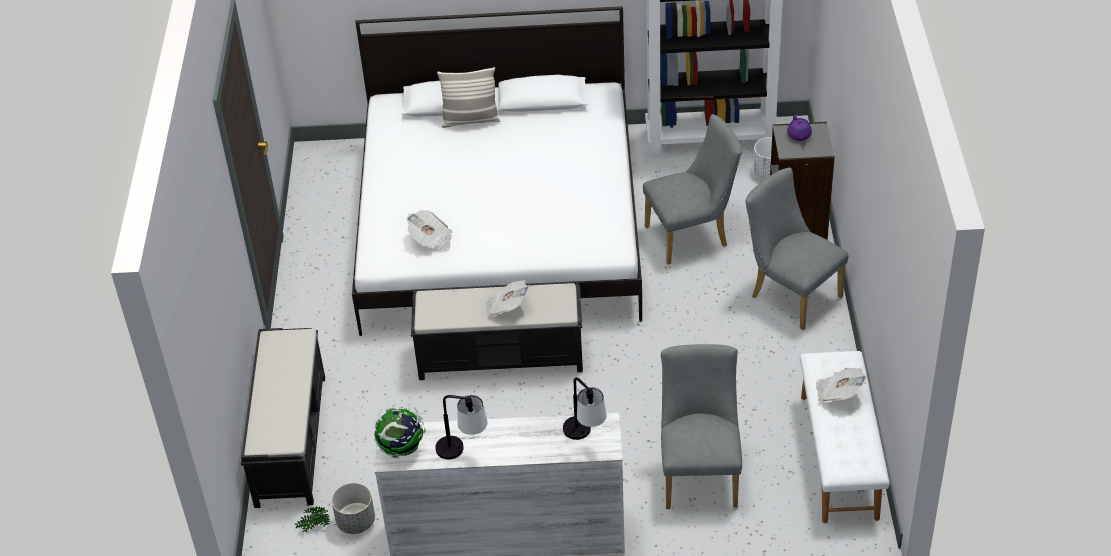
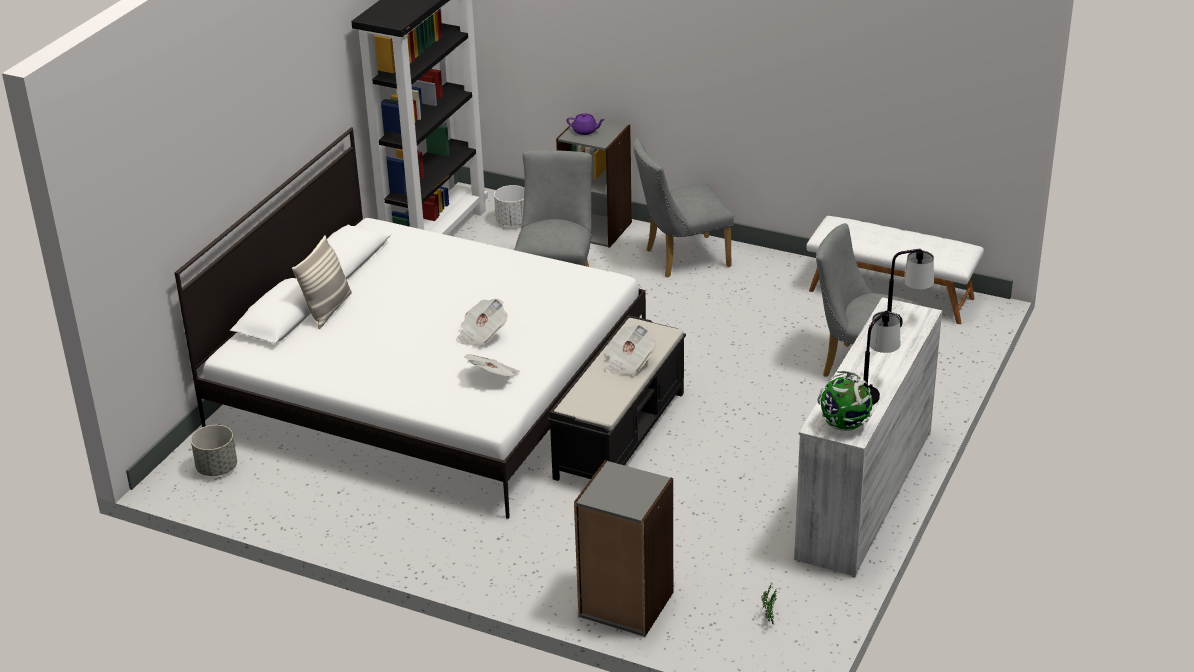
camera: 65 degrees left, 10 degrees down
(291, 439) = (625, 605): black bench -> grey bookcase
(356, 522) = (780, 587): grey planter -> grey planter (217, 468)
(838, 393) = (872, 236): newspaper -> newspaper (481, 335)

